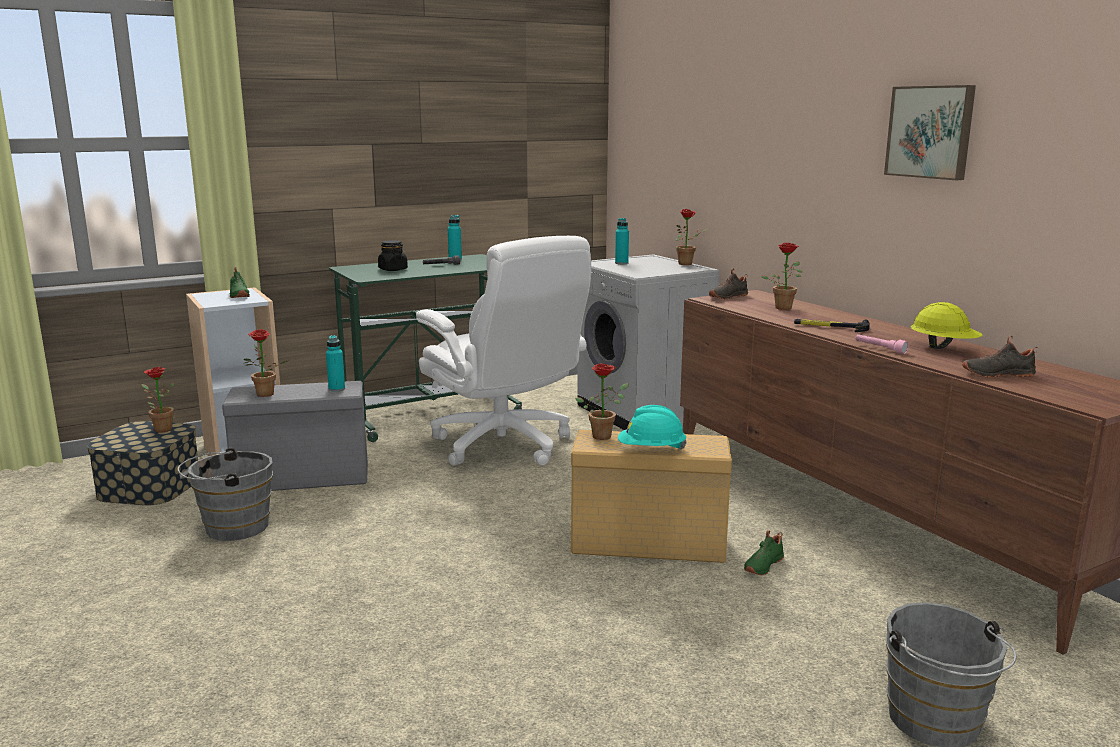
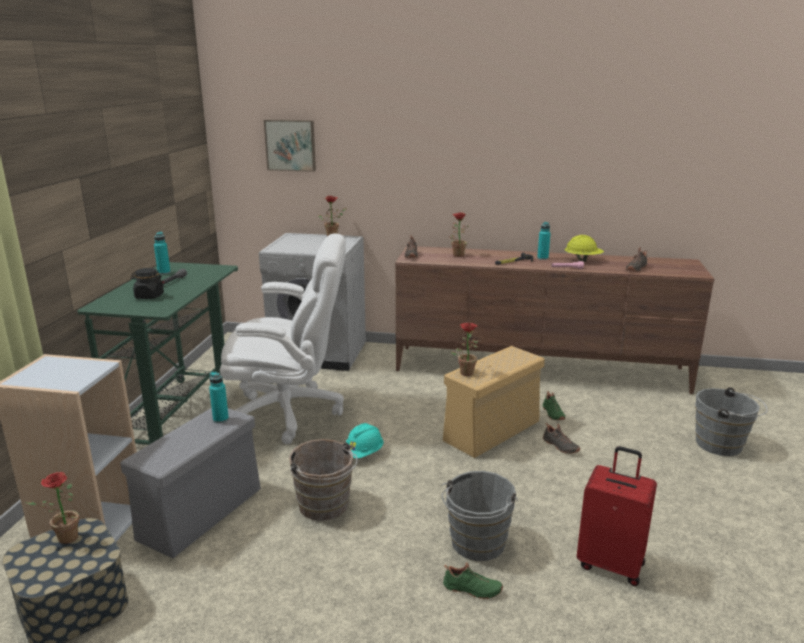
camera: 50 degrees left, 5 degrees up
(232, 527) = (242, 580): grey bucket -> grey bucket (476, 545)
(238, 295) = (65, 367): green shoe -> green shoe (472, 590)
(264, 395) = (176, 452): potted plant -> none
(374, 518) = (325, 507): none -> brown bucket
(470, 705) = (611, 564): none -> red suitcase
(621, 263) = (292, 245): turquoise bottle -> turquoise bottle (542, 258)
(651, 450) = (506, 369): turquoise hard hat -> turquoise hard hat (363, 453)
(688, 594) = (560, 446): none -> black shoe
(931, 132) = (541, 135): picture -> picture (291, 145)

